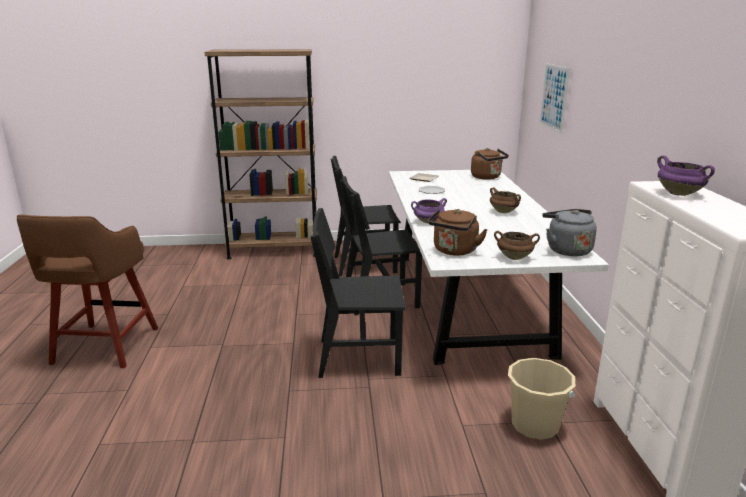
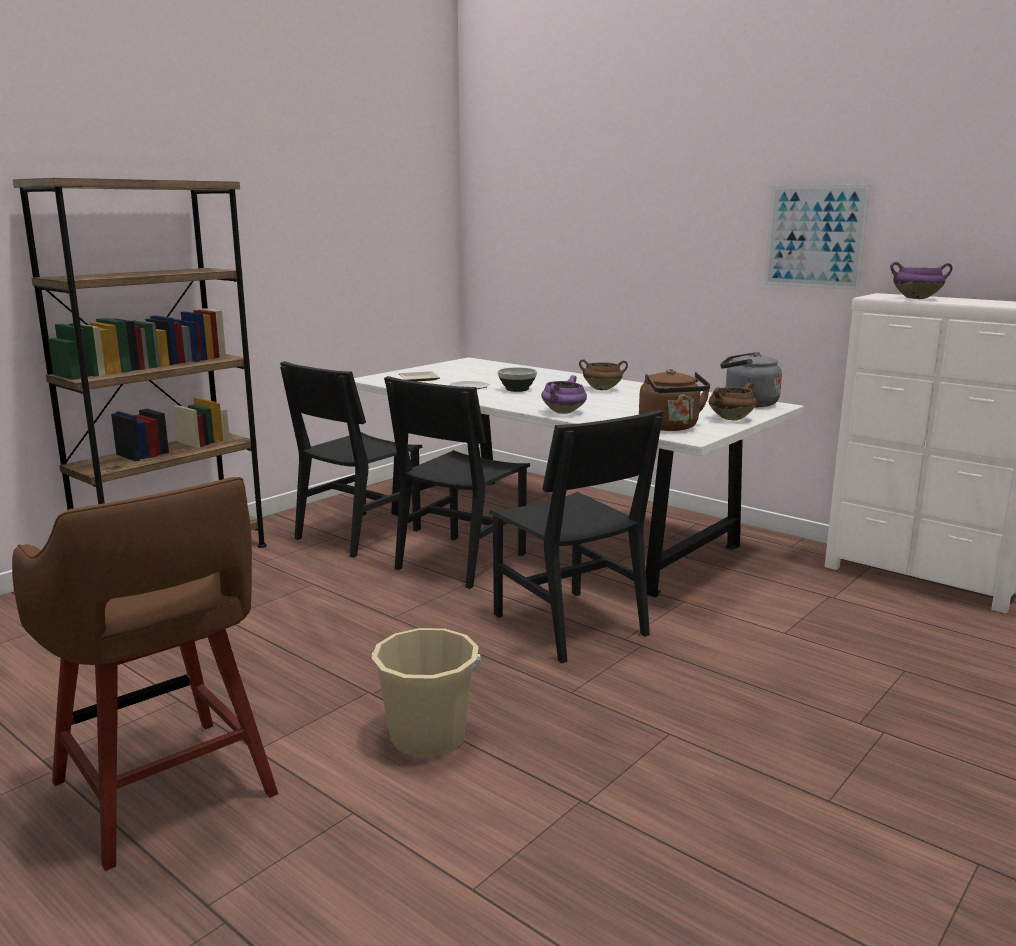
camera: 45 degrees left, 5 degrees down
(359, 357) = (569, 625): black chair -> black chair turned 75 degrees counterclockwise
(453, 199) = (517, 389): none -> bowl
(487, 177) = (484, 365): brown kettle -> none
(535, 425) = (828, 604): beige bucket -> beige bucket (428, 737)
(554, 97) = (559, 245): picture -> picture (815, 237)

